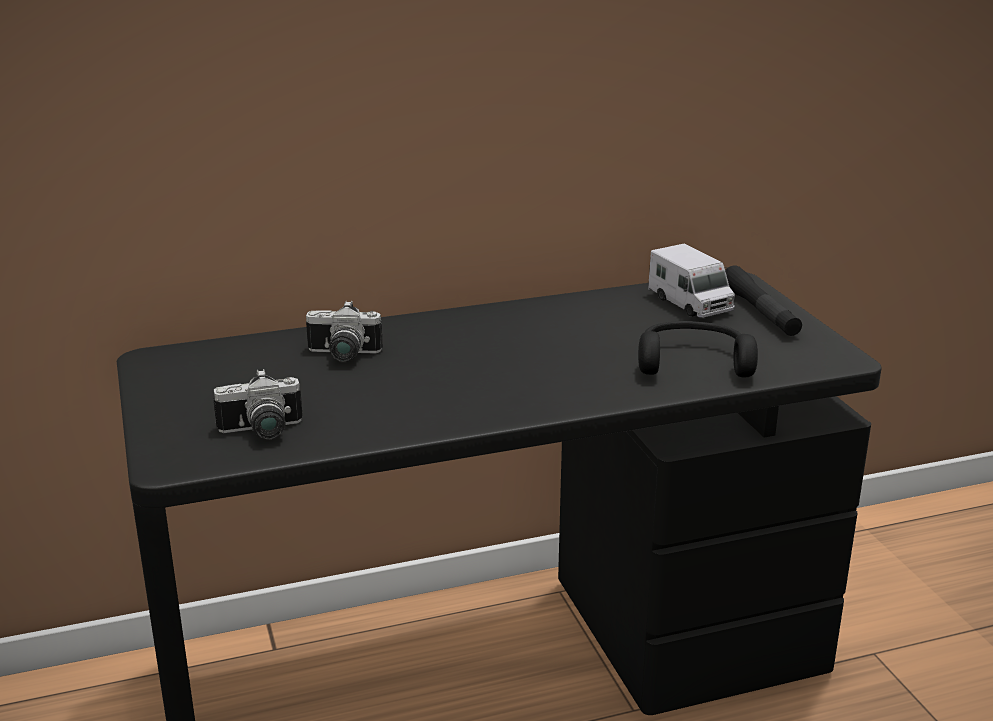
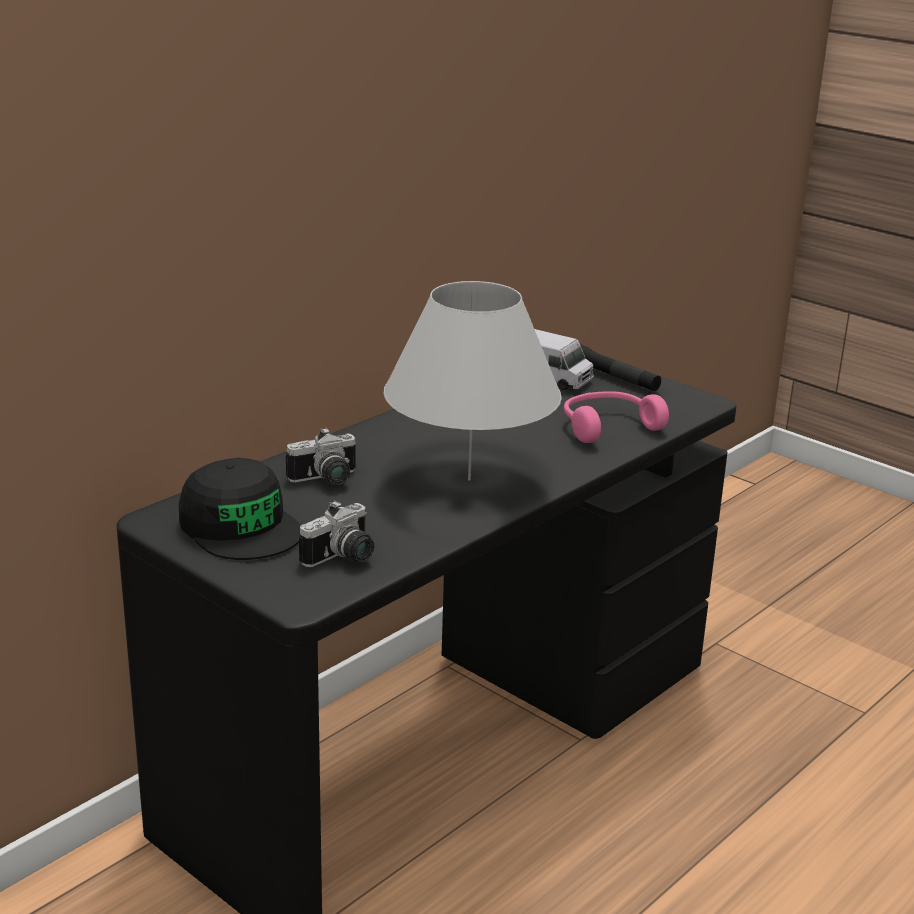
camera: 30 degrees left, 0 degrees up
(213, 380) = (240, 526): none -> black cap
(477, 385) = (469, 479): none -> white table lamp
(693, 362) = (607, 426): black headphones -> pink headphones

